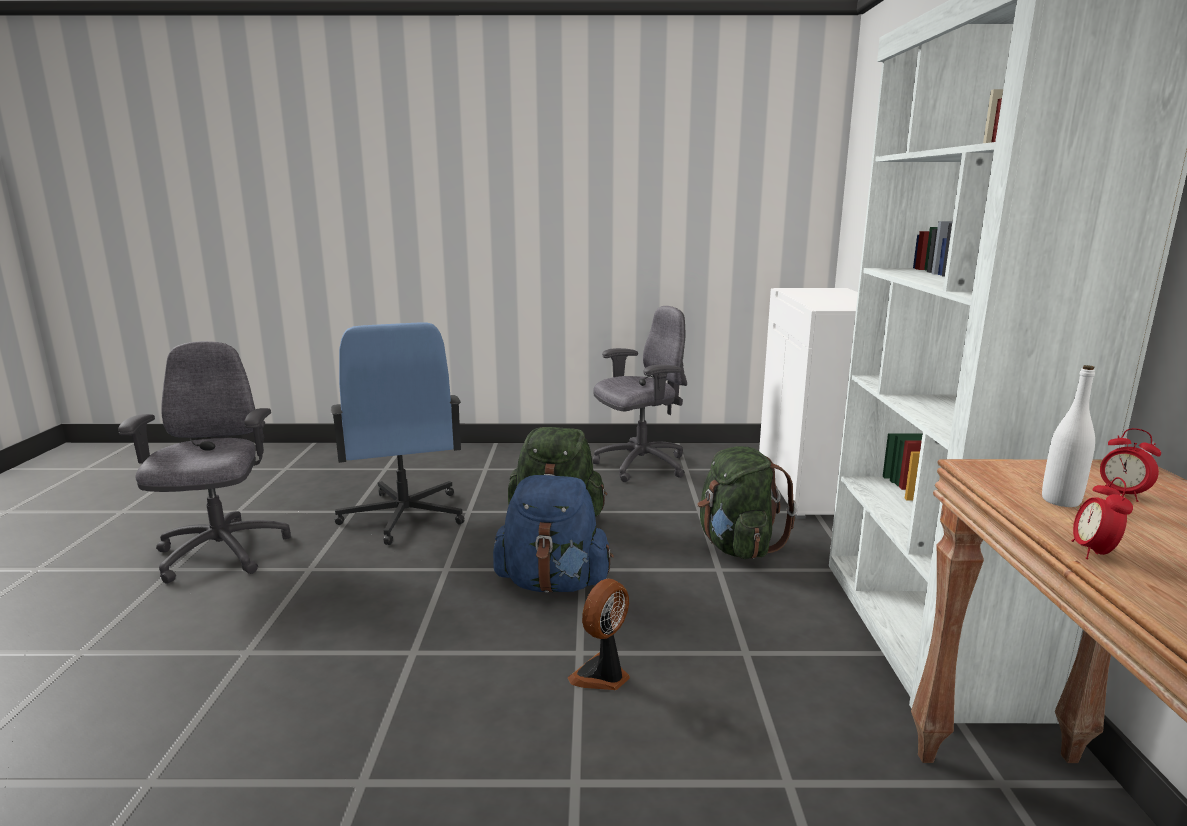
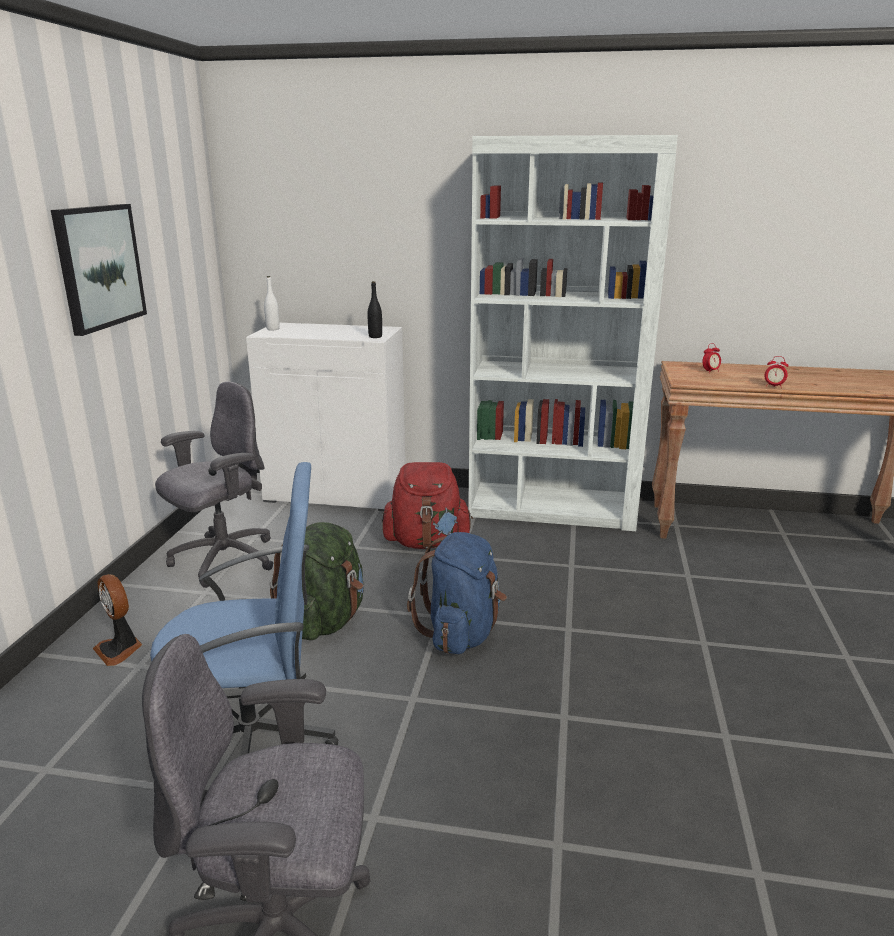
camera: 80 degrees left, 5 degrees up
(602, 676) = (597, 622): fan -> fan (120, 649)
(632, 199) = (99, 267): none -> picture
(640, 465) = (223, 560): grey office chair -> grey office chair turned 60 degrees clockwise
(737, 546) = (427, 542): green backpack -> red backpack
(833, 307) = (375, 336): none -> black bottle
(1060, 501) = (721, 379): white bottle -> white bottle (273, 329)

